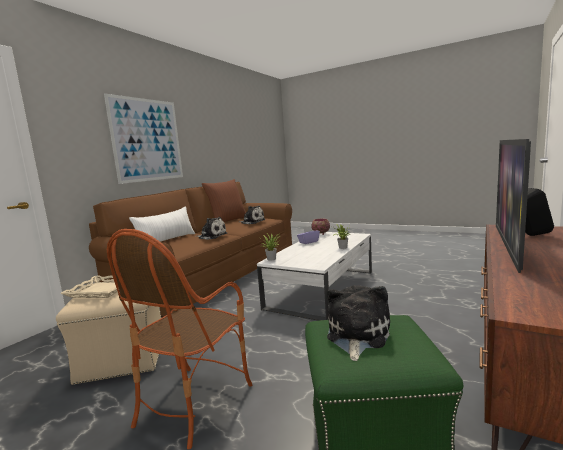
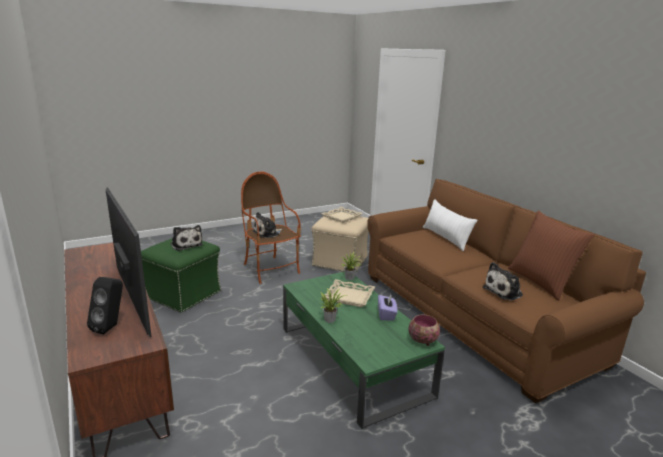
camera: 120 degrees right, 10 degrees up
(147, 140) = (522, 135): picture -> none
(211, 236) = (438, 255): plush toy -> plush toy (267, 233)
(303, 252) = (349, 297): none -> beige tray
(322, 288) = (353, 361): white coffee table -> green coffee table

